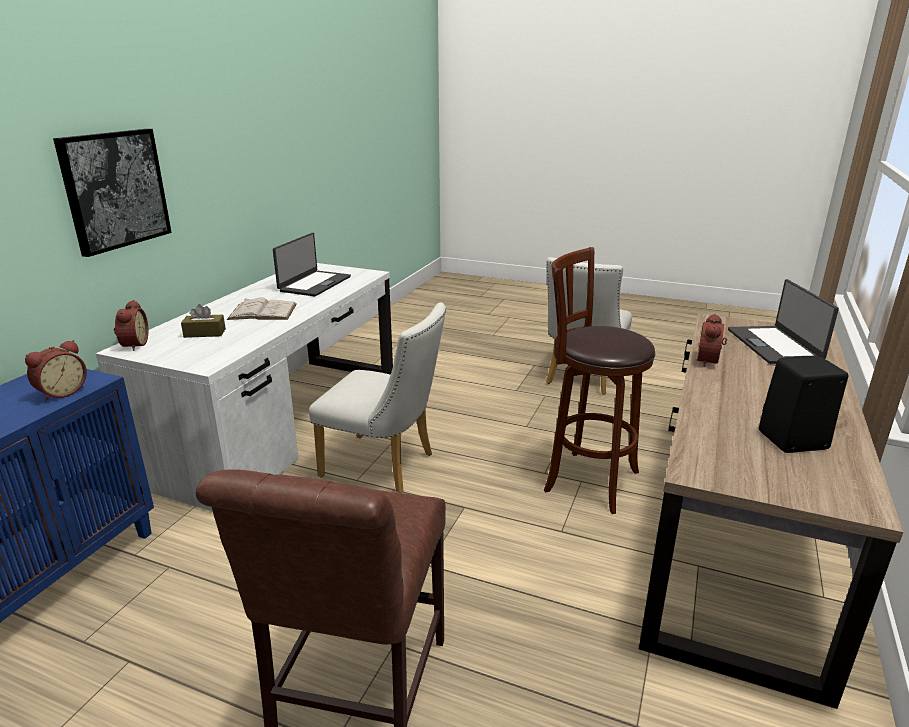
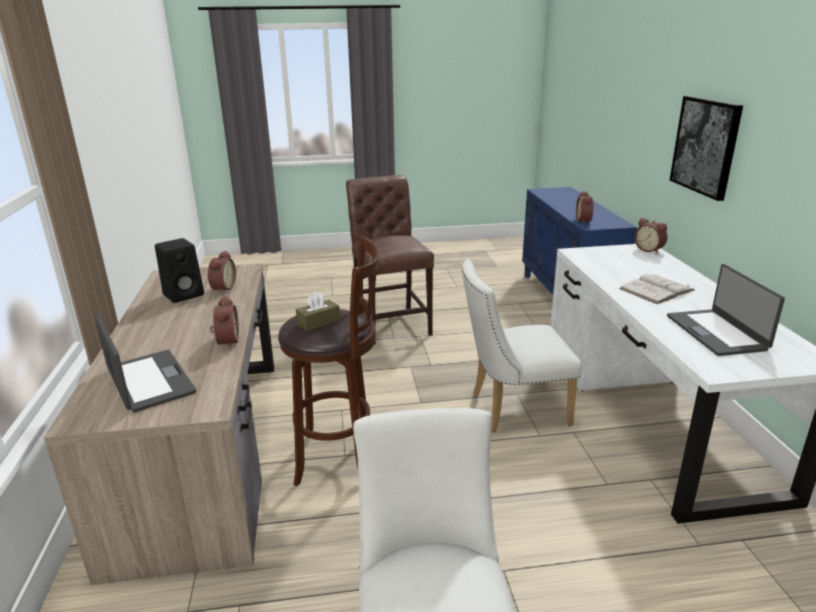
camera: 150 degrees right, 0 degrees up
(205, 333) = (637, 265): brown tissue box -> brown tissue box (318, 322)
(732, 437) = (222, 288): none -> alarm clock

